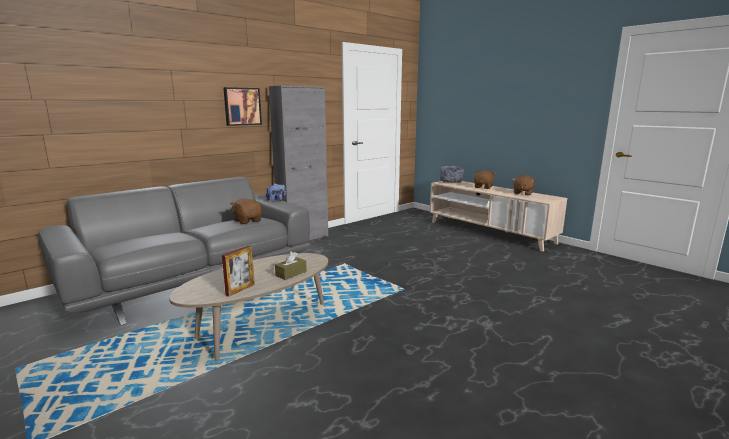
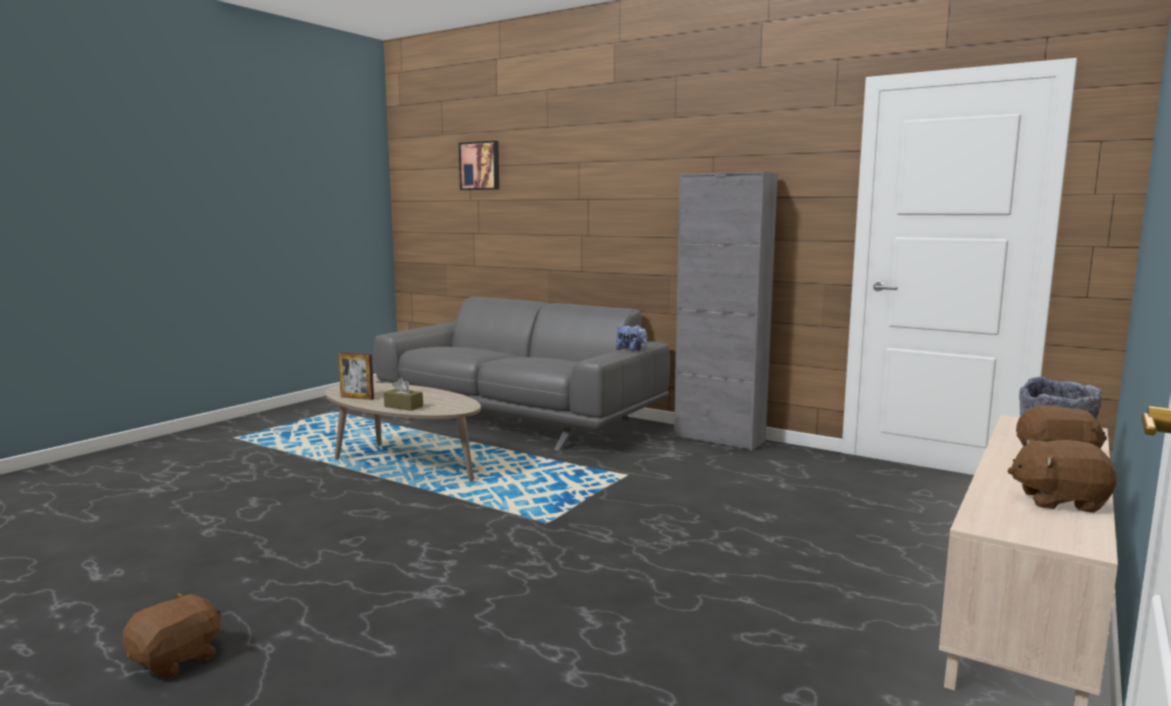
camera: 75 degrees right, 5 degrees down
(242, 106) = (657, 207): picture -> picture (480, 166)
(247, 221) = (554, 361): brown plush toy -> brown plush toy (177, 660)

